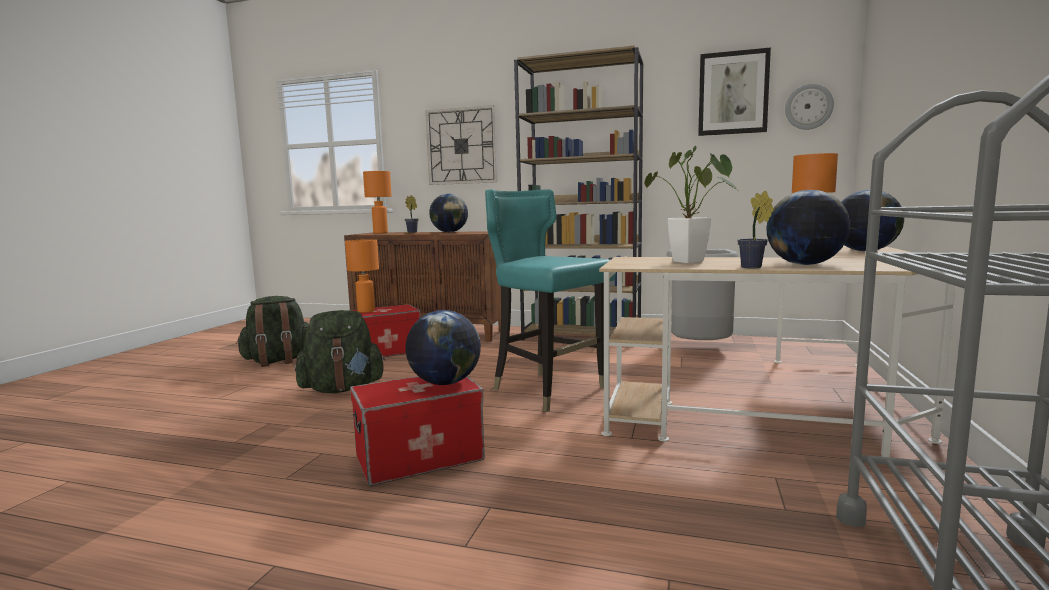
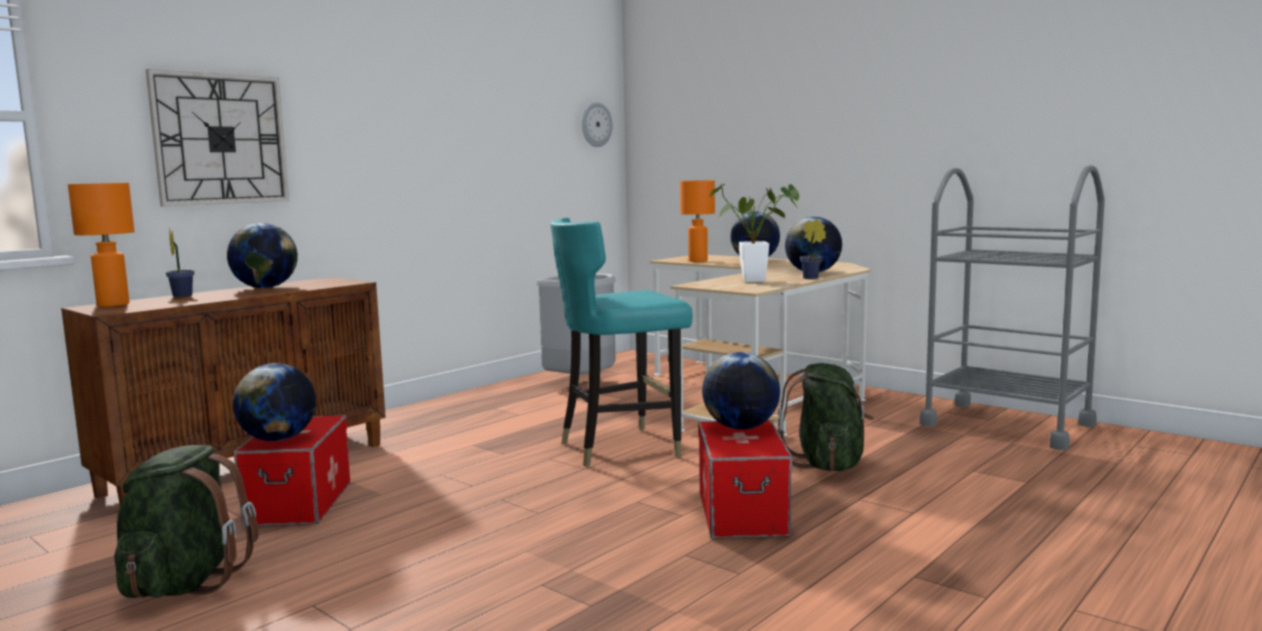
camera: 65 degrees left, 0 degrees up
(342, 389) = (455, 537): green backpack -> green backpack (827, 464)
(366, 311) = (278, 439): orange table lamp -> globe
(583, 336) = (449, 407): brown bookcase -> none
(733, 93) = (542, 102): picture -> none

